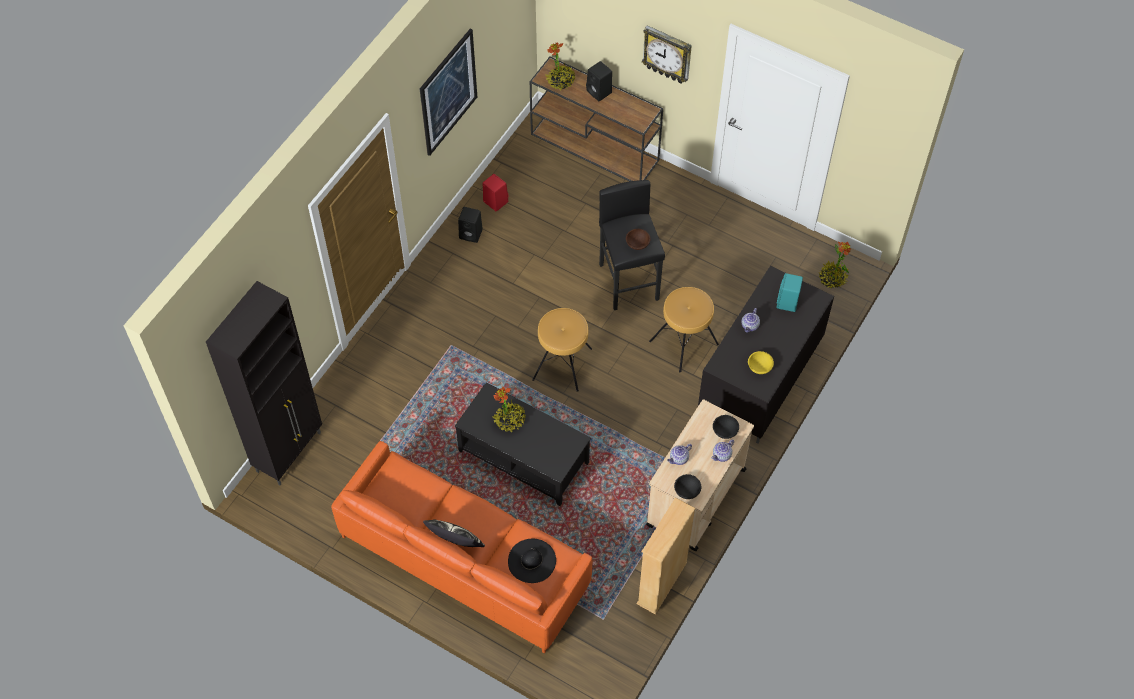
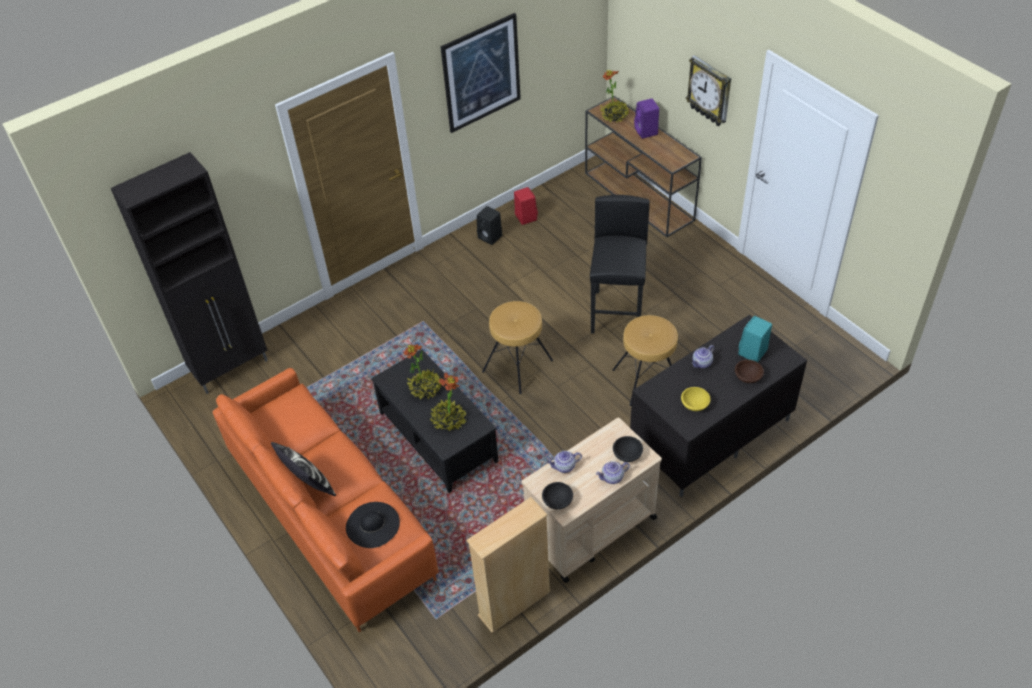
camera: 25 degrees right, 10 degrees down
(599, 92) = (646, 132): black speaker -> purple speaker
(638, 243) = (621, 260): brown bowl -> brown bowl (748, 377)
(832, 279) = (827, 365): potted plant -> potted plant (448, 420)

